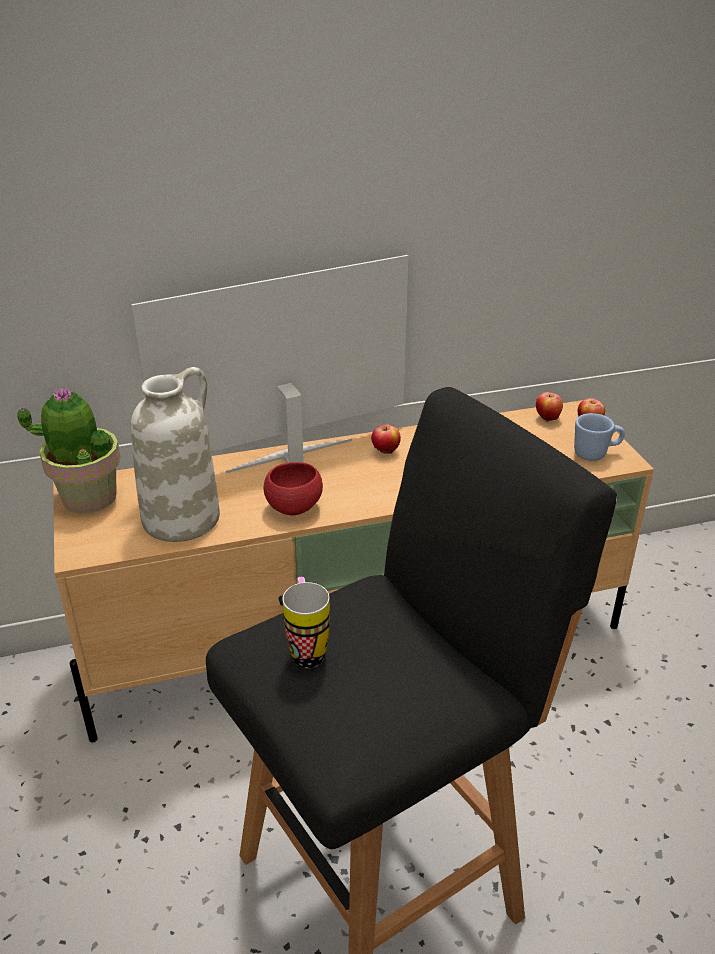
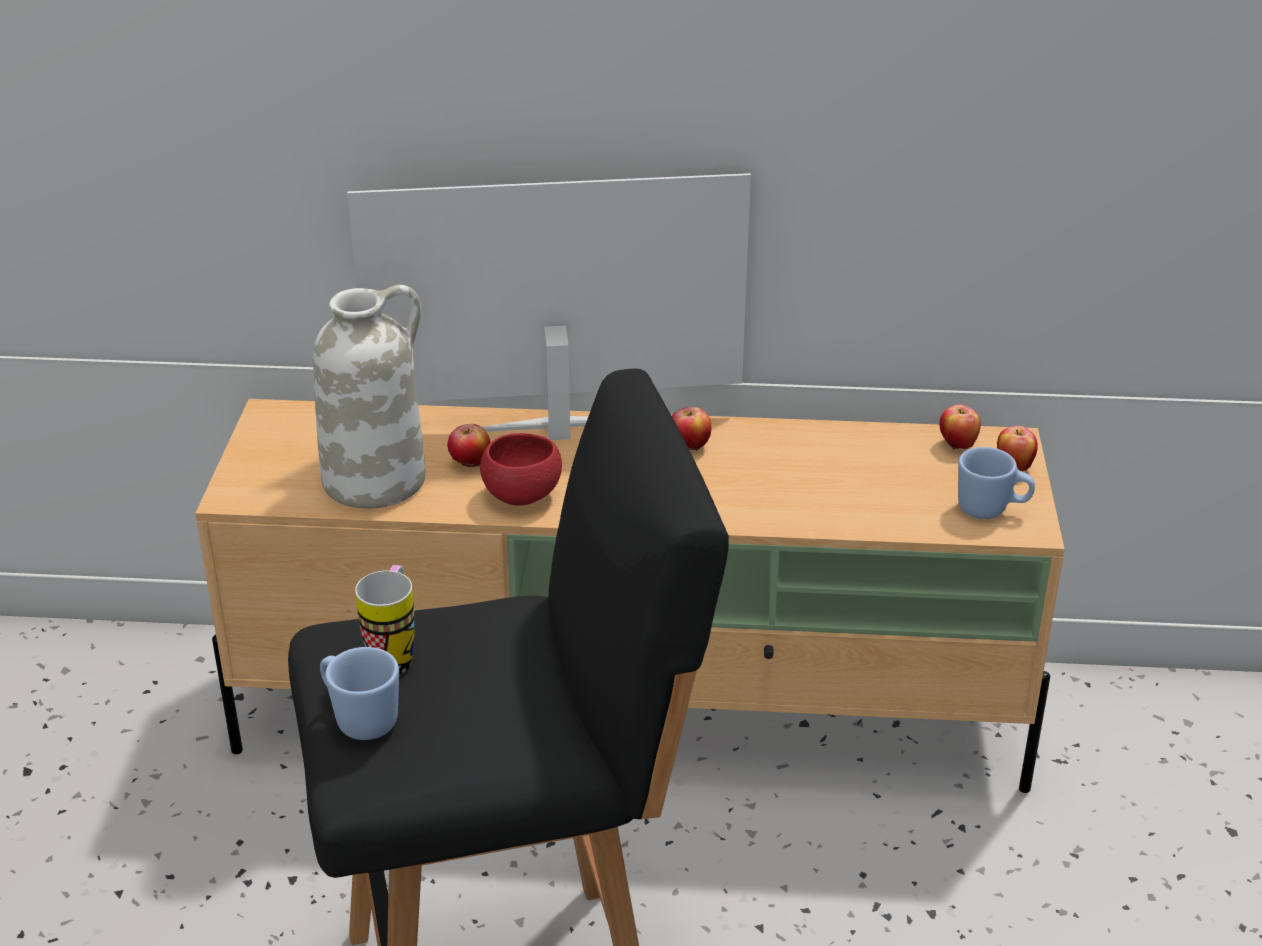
camera: 20 degrees right, 0 degrees up
(88, 497) = (278, 429): potted plant -> none
(244, 493) = (470, 464): none -> apple
(311, 709) = (359, 718): none -> blue mug

